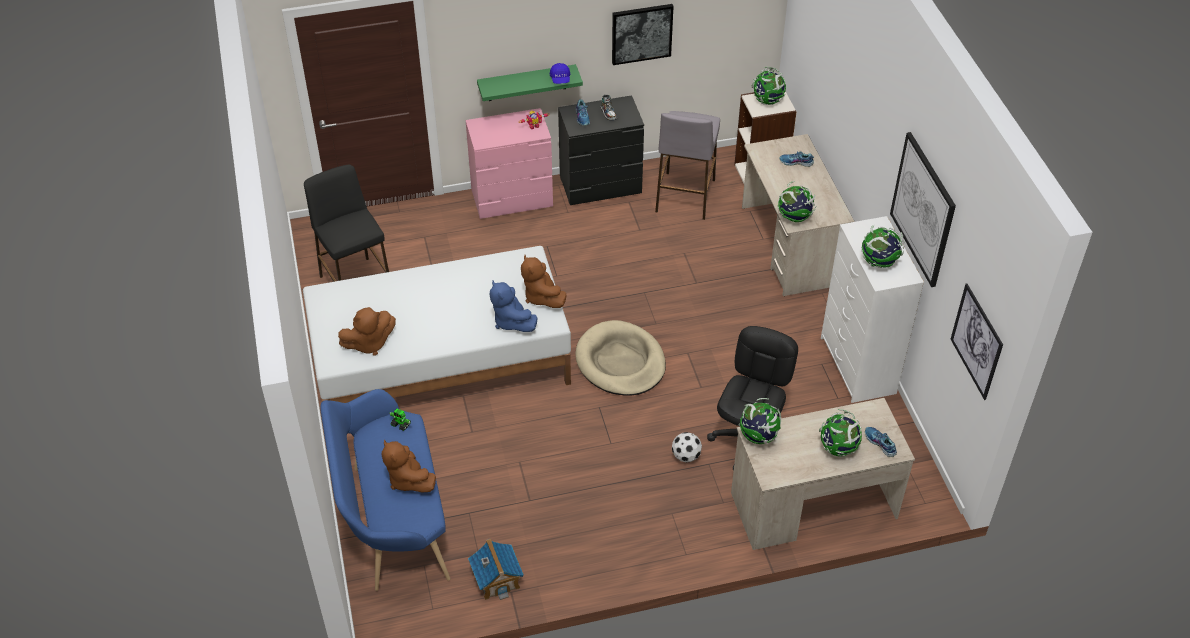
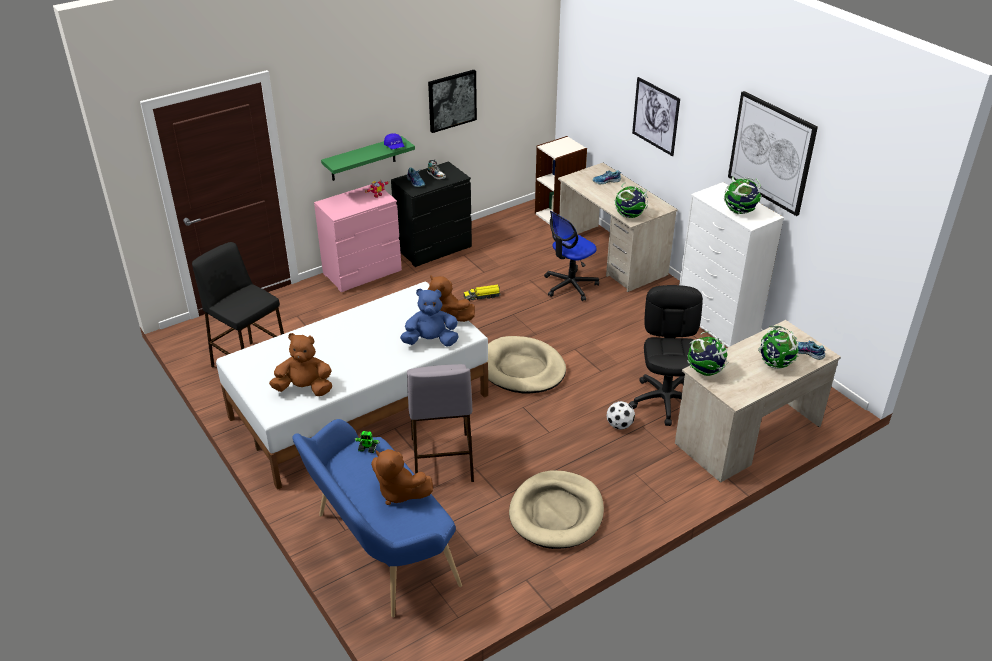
camera: 20 degrees left, 10 degrees down
(369, 343) = (304, 388): brown plush toy -> brown plush toy turned 135 degrees counterclockwise
(497, 579) = (507, 572): toy house -> none
(511, 321) = (431, 341): blue plush toy -> blue plush toy turned 135 degrees clockwise
(573, 533) = (556, 513): none -> beige dog bed
(623, 261) = (482, 296): none -> toy truck
(685, 196) = (508, 242): grey stool -> grey stool (442, 460)
(724, 271) = (570, 286): none -> office chair
(767, 100) = (560, 145): globe -> none
(976, 341) = (866, 238): picture -> picture (655, 116)

